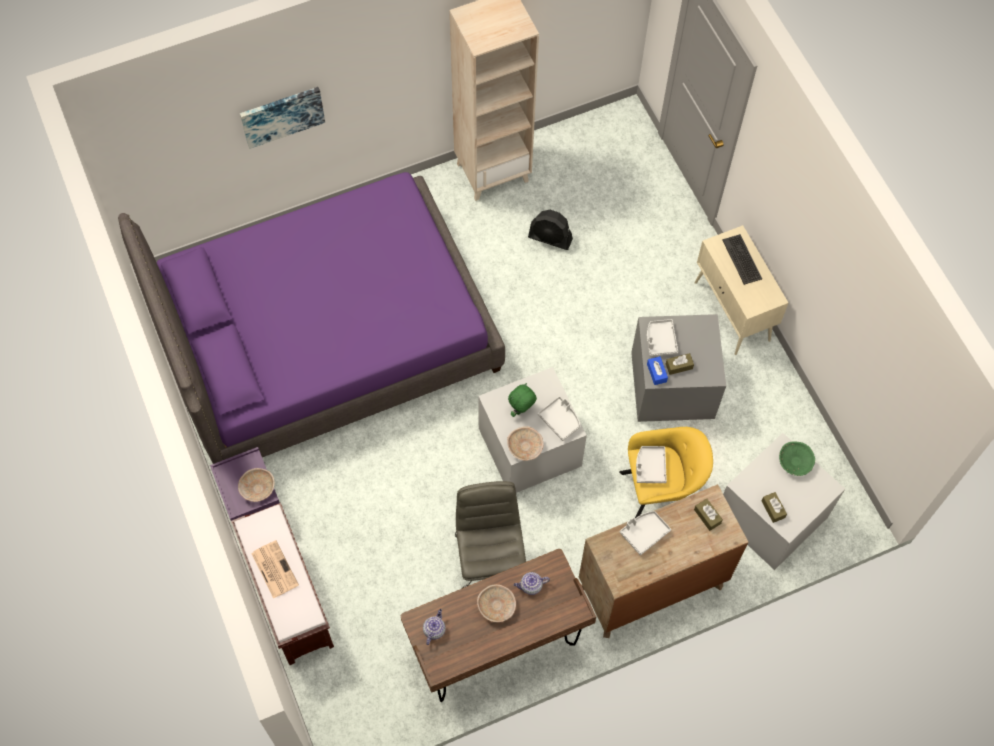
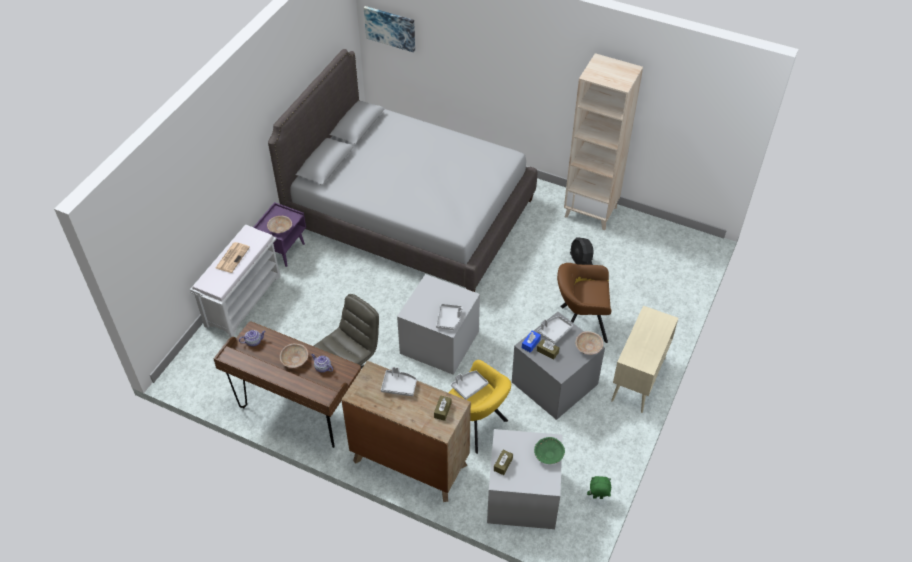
camera: 50 degrees right, 15 degrees down
(282, 115) = (473, 63): picture -> picture (390, 28)
(288, 598) = (243, 300): brown bench -> white bench
(325, 337) = (410, 213): purple bed -> grey bed
(521, 410) = (436, 298): green plush toy -> green plush toy (597, 498)
(525, 447) = (415, 315): beige bowl -> beige bowl (588, 347)
(623, 304) = (580, 323): none -> brown armchair
(742, 259) = (654, 332): keyboard -> none

